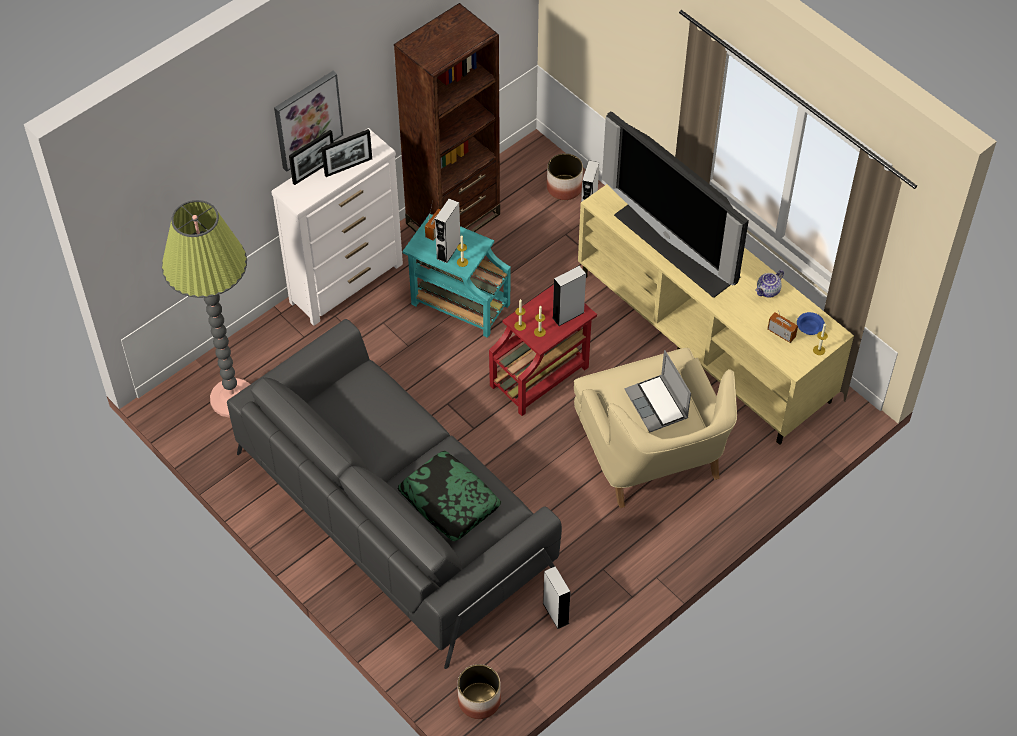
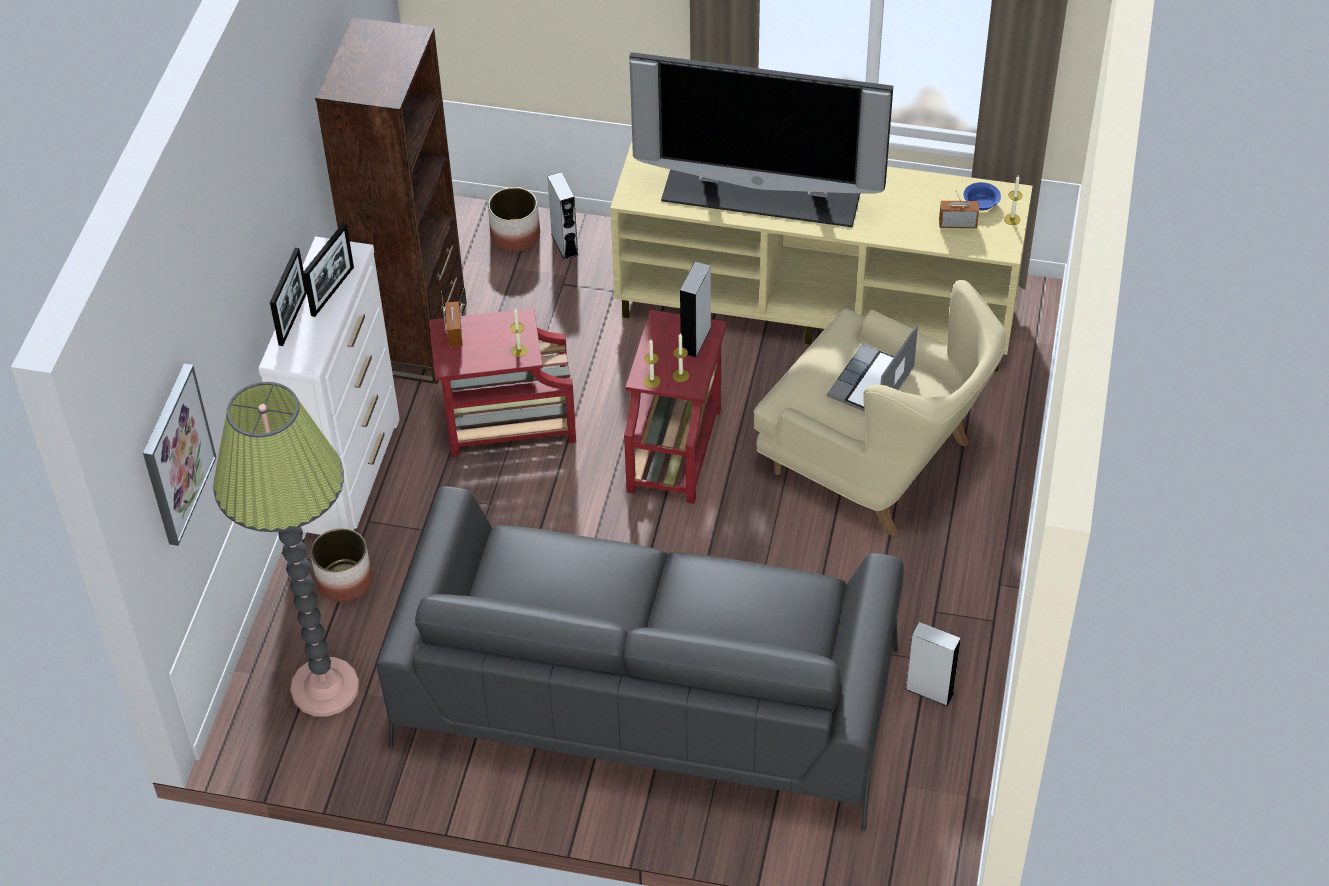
camera: 35 degrees left, 5 degrees down
(307, 120) = (264, 246): picture -> picture (176, 454)
(448, 250) = (490, 347): grey speaker -> none
(449, 501) = (744, 620): pillow -> none
(458, 303) = (506, 425): turquoise side table -> red side table
(479, 701) = (935, 840): planter -> planter (344, 581)
(657, 405) = (871, 384): laptop -> laptop turned 90 degrees clockwise
(768, 291) = (903, 189): teapot -> none

